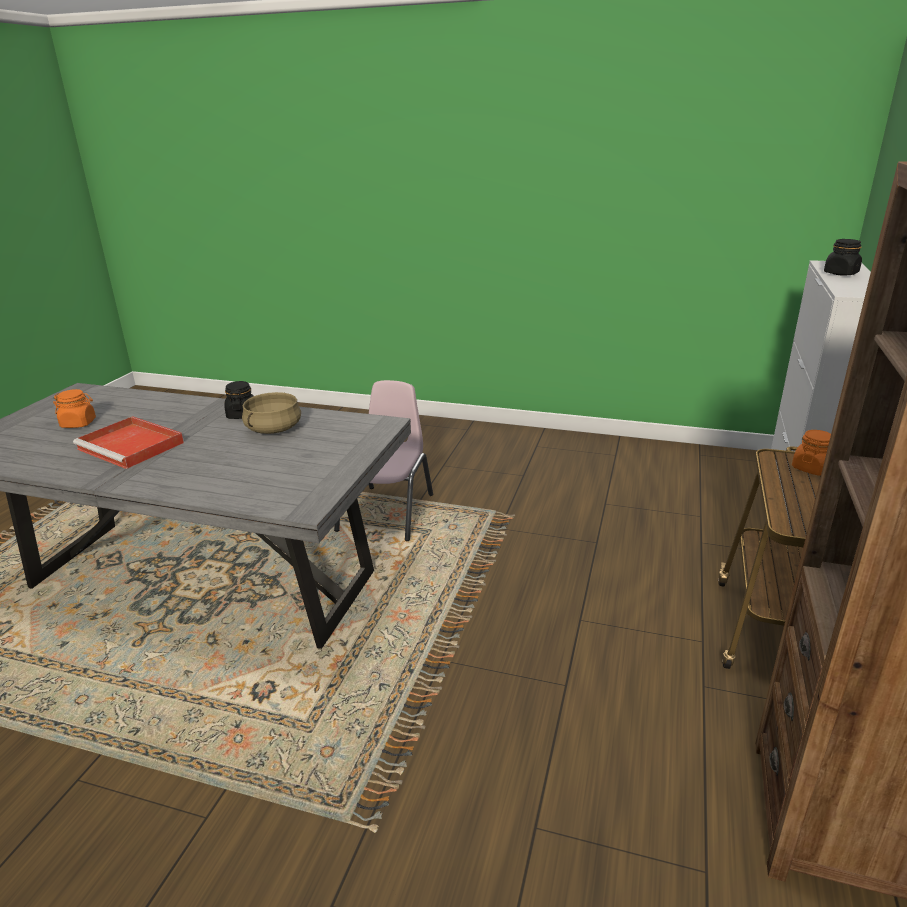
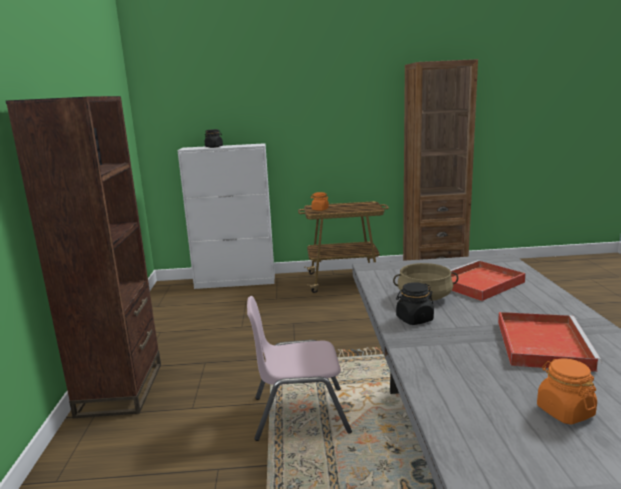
camera: 110 degrees left, 10 degrees down
(261, 463) = (478, 284): none -> red tray
(500, 437) = (121, 389): none -> brown bookcase

